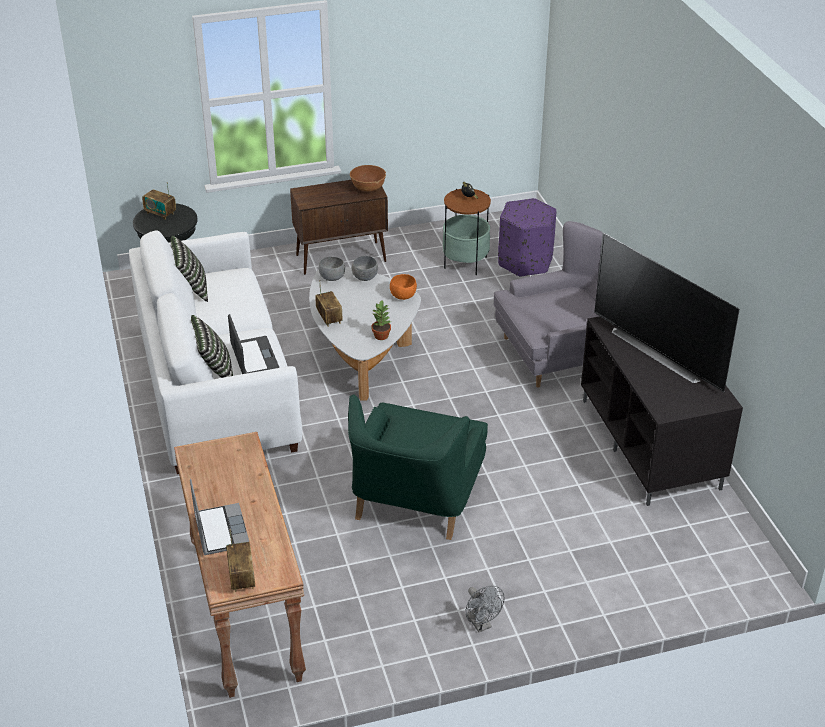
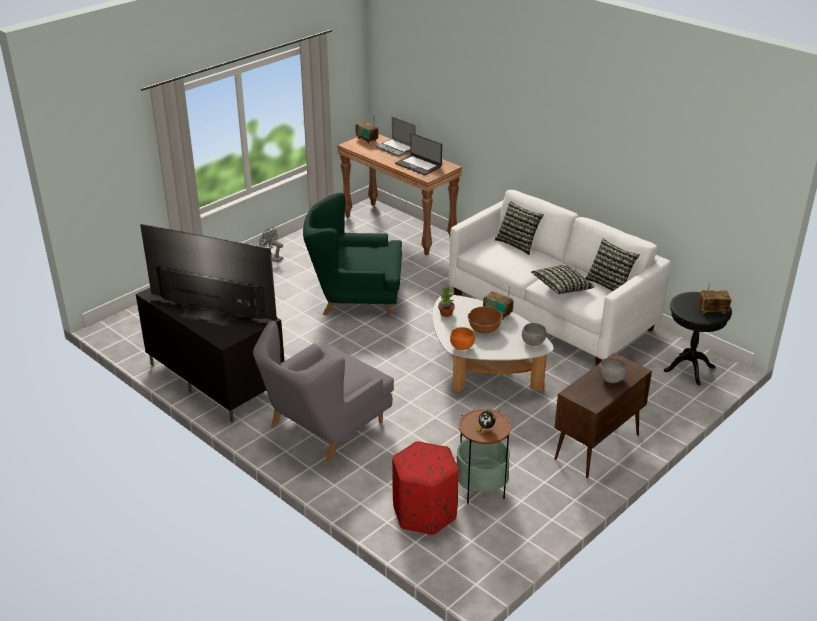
camera: 150 degrees right, 5 degrees down
(244, 301) = (561, 288): none -> pillow
(254, 358) = (503, 256): laptop -> laptop (418, 165)
(365, 278) = (507, 352): grey bowl -> grey bowl (610, 379)
(368, 188) = (586, 396): brown bowl -> brown bowl (484, 329)
(415, 499) = (356, 296): green armchair -> green armchair turned 75 degrees counterclockwise
(525, 262) = (424, 513): purple ottoman -> red ottoman

